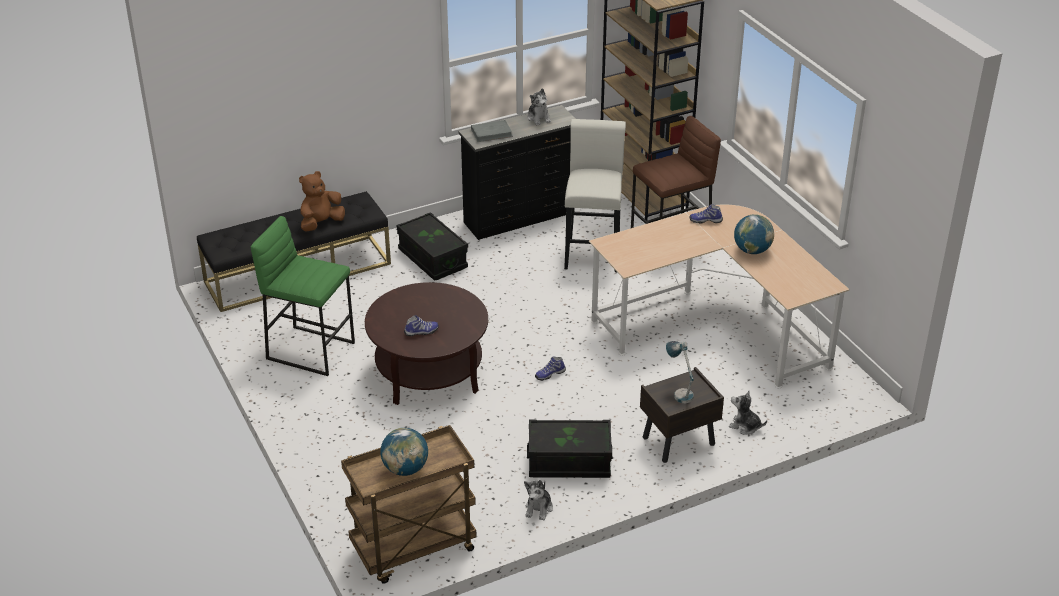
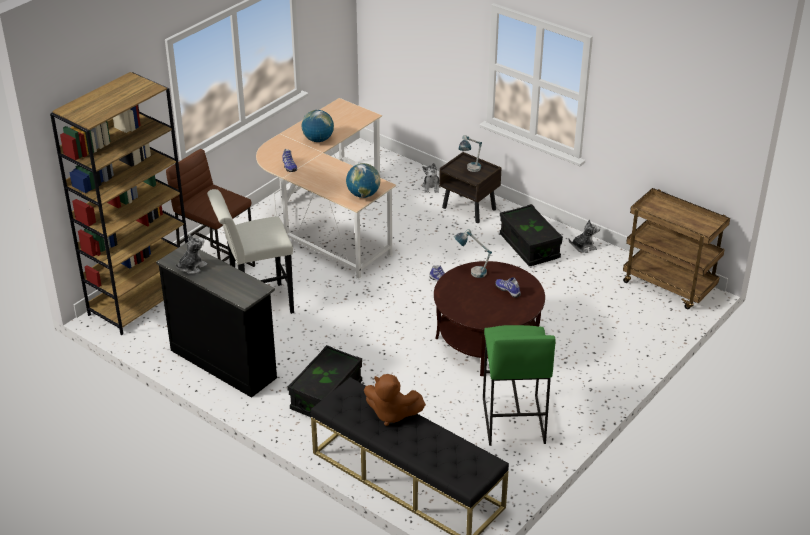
camera: 115 degrees left, 0 degrees up
(405, 469) = (683, 217): globe -> globe (363, 195)
(470, 319) = (471, 272): none -> table lamp
(491, 133) = (237, 286): grey book -> none

